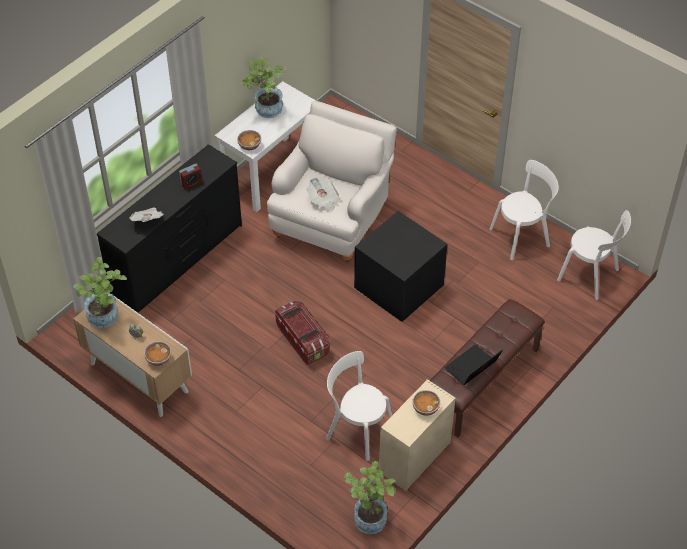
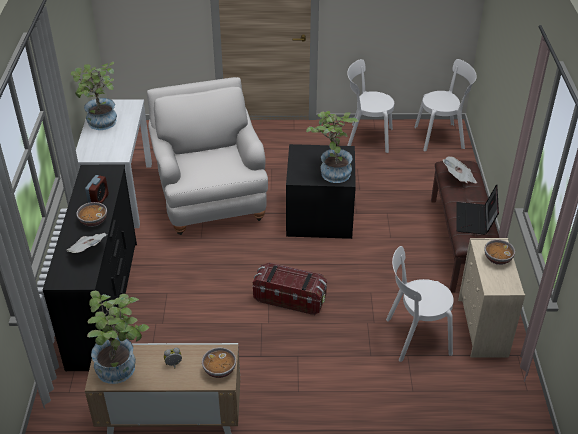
camera: 40 degrees left, 10 degrees down
(249, 145) = (114, 154): bowl -> bowl (93, 221)
(323, 200) = (219, 168): newspaper -> newspaper (459, 178)
(369, 515) = (506, 396): potted plant -> potted plant (332, 171)
(522, 236) = (367, 137): white chair -> white chair turned 105 degrees counterclockwise

